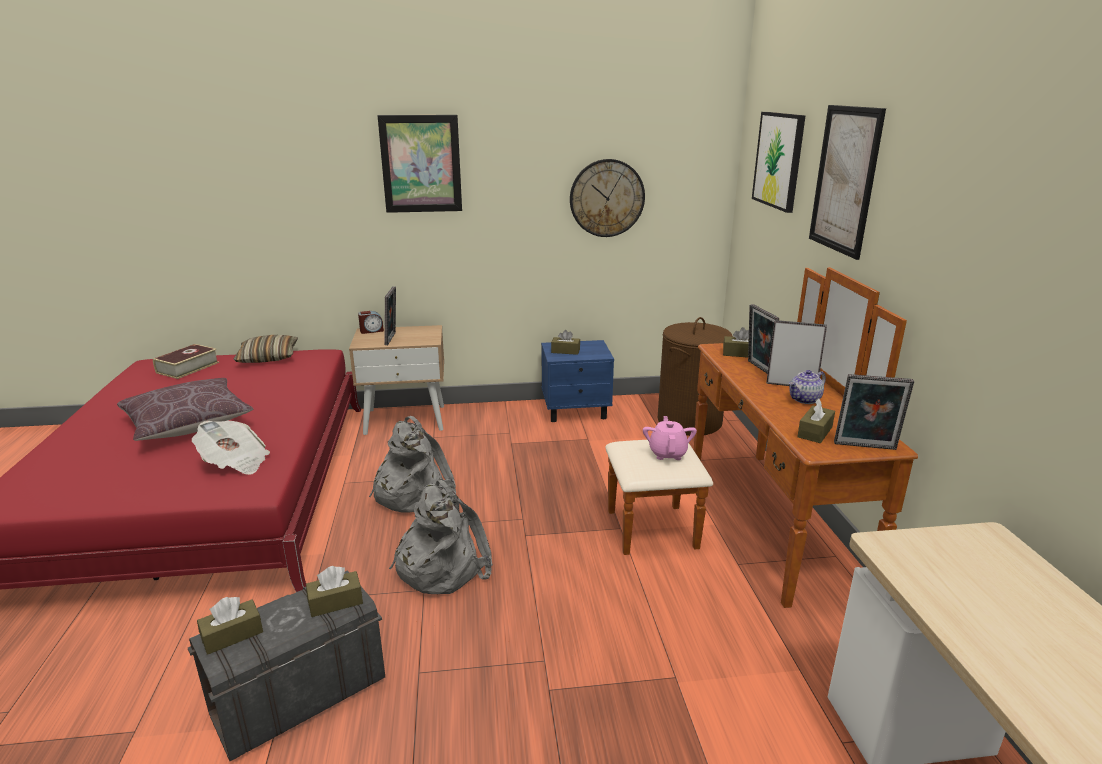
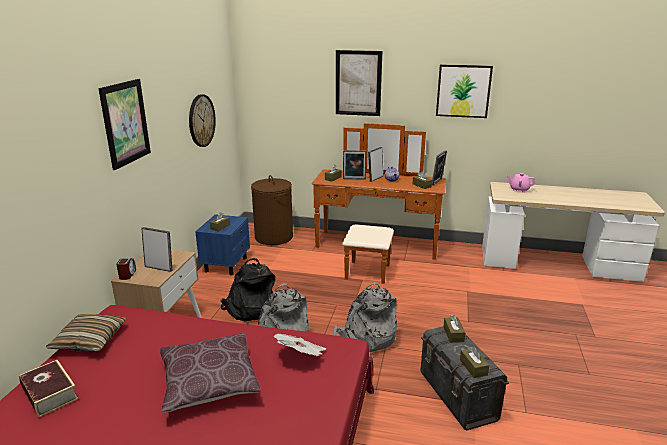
camera: 70 degrees left, 0 degrees up
(474, 455) = (250, 309): none -> black backpack
(667, 453) = (370, 229): pink teapot -> pink teapot (519, 190)
(779, 160) = (289, 79): picture -> picture (463, 91)

